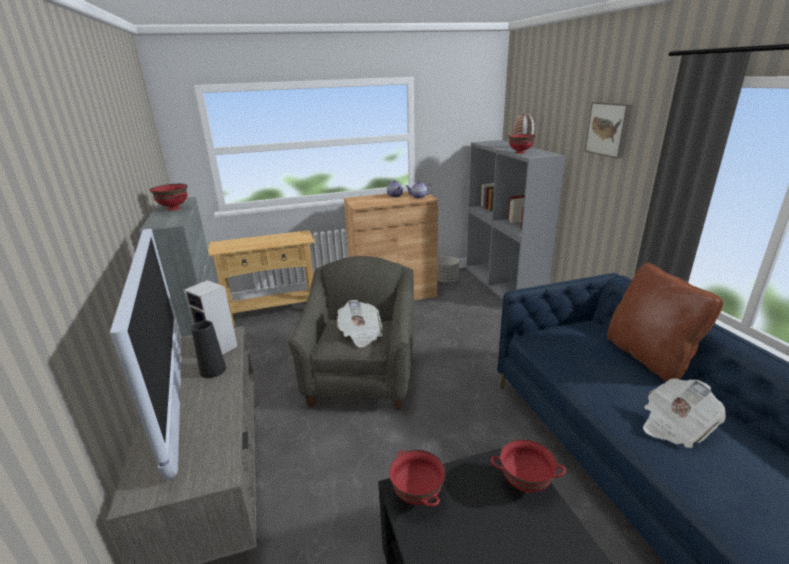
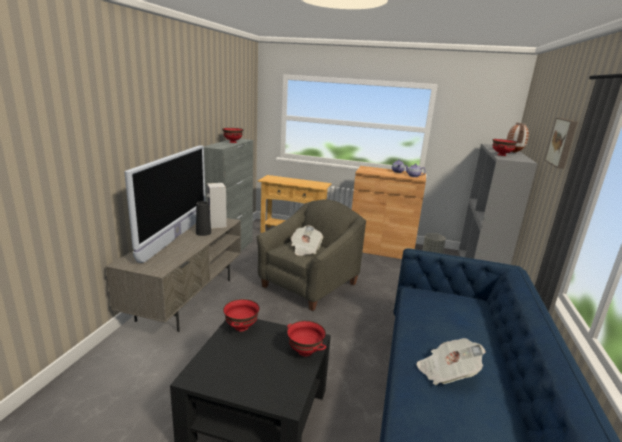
camera: 30 degrees right, 5 degrees down
(648, 357) = (492, 334): brown pillow -> none

